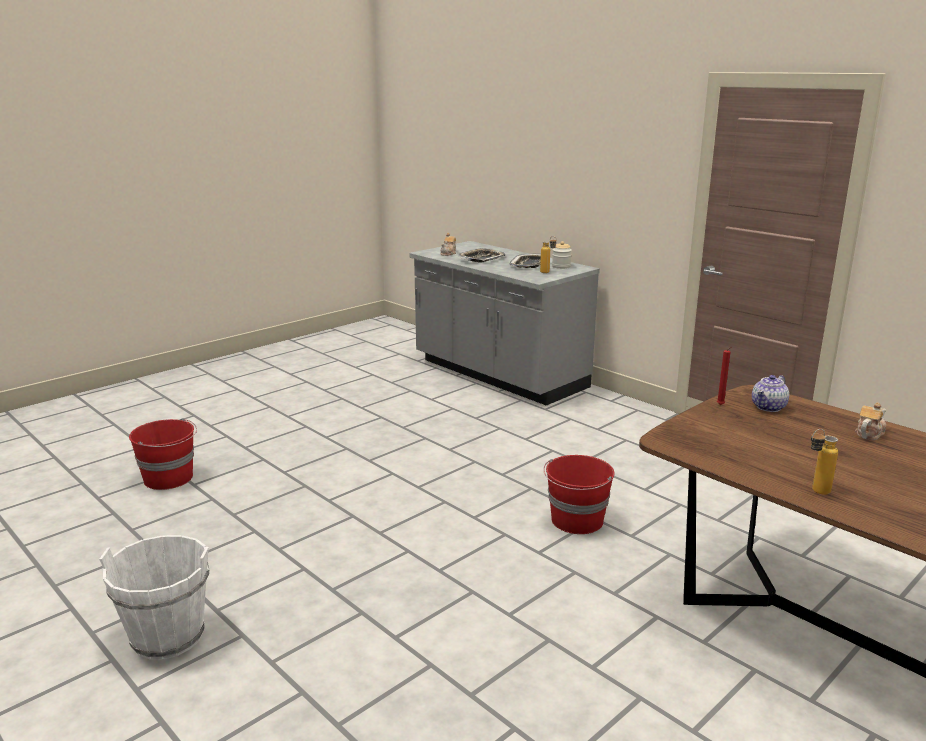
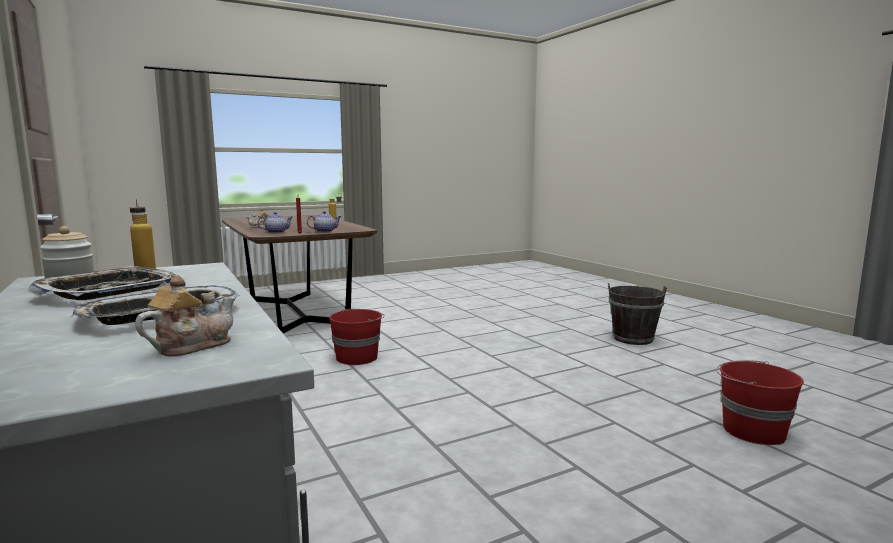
camera: 165 degrees left, 10 degrees down
(168, 636) = (633, 339): white bucket -> brown bucket
(706, 420) = (325, 231): none -> teapot

